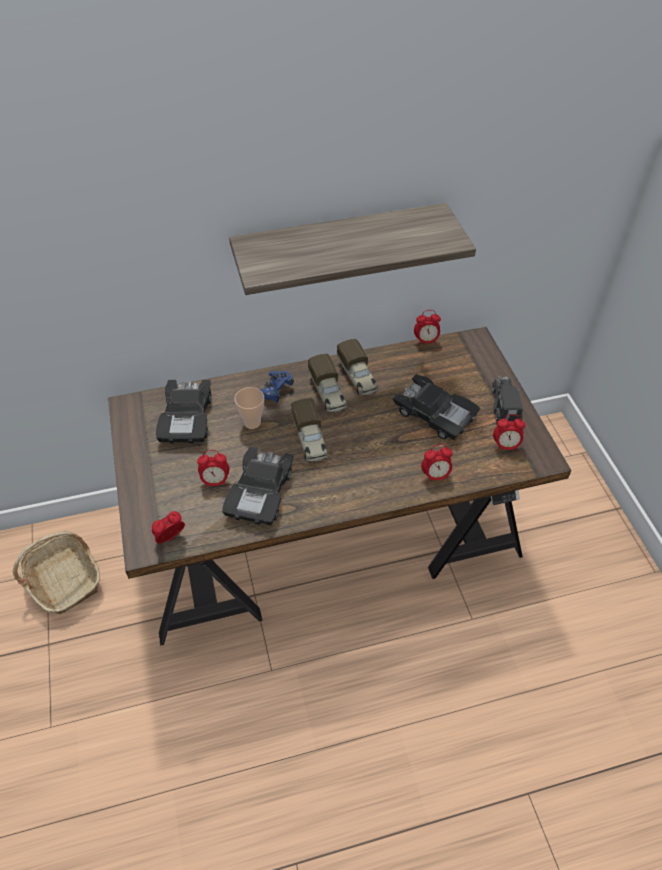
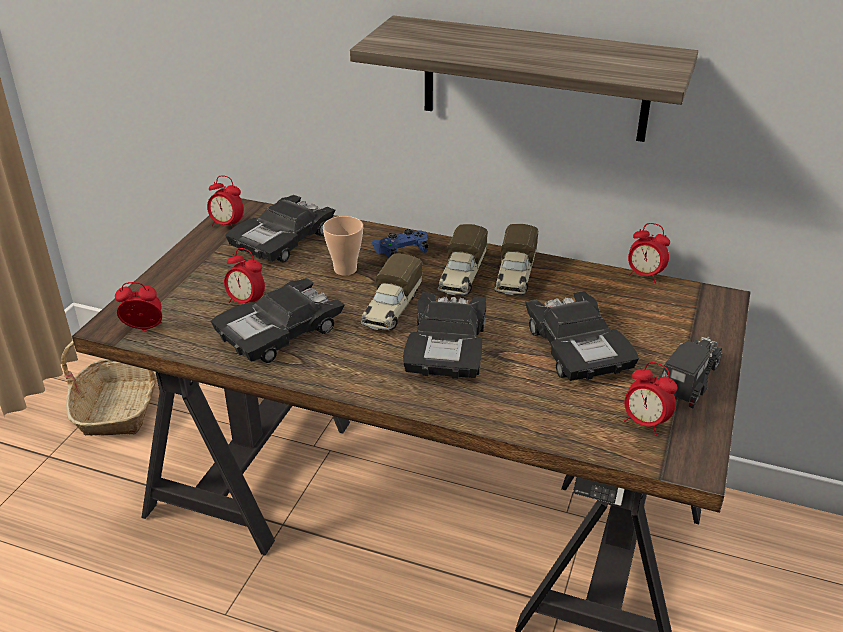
camera: 35 degrees right, 15 degrees down
(367, 451) = (447, 348): none -> black toy car
(435, 476) = (507, 410): alarm clock -> alarm clock (227, 225)

